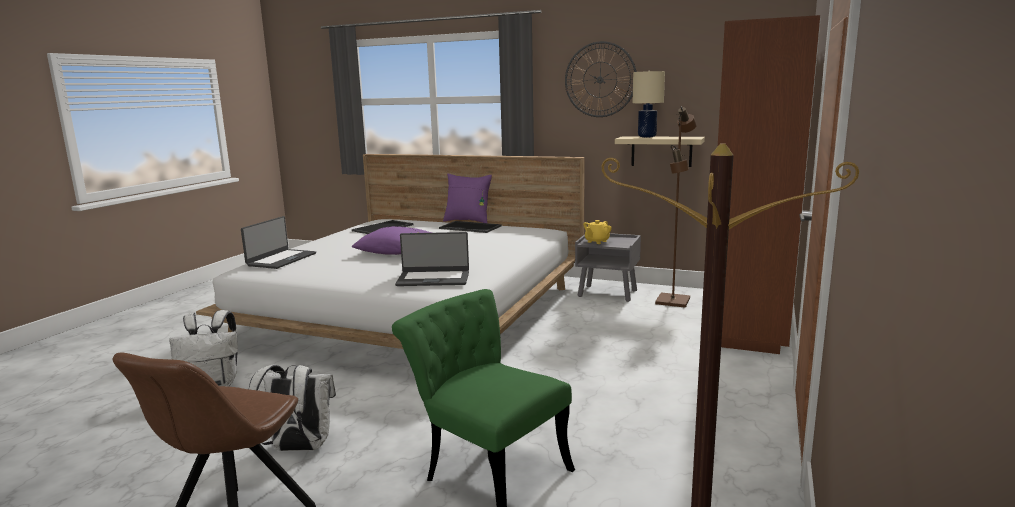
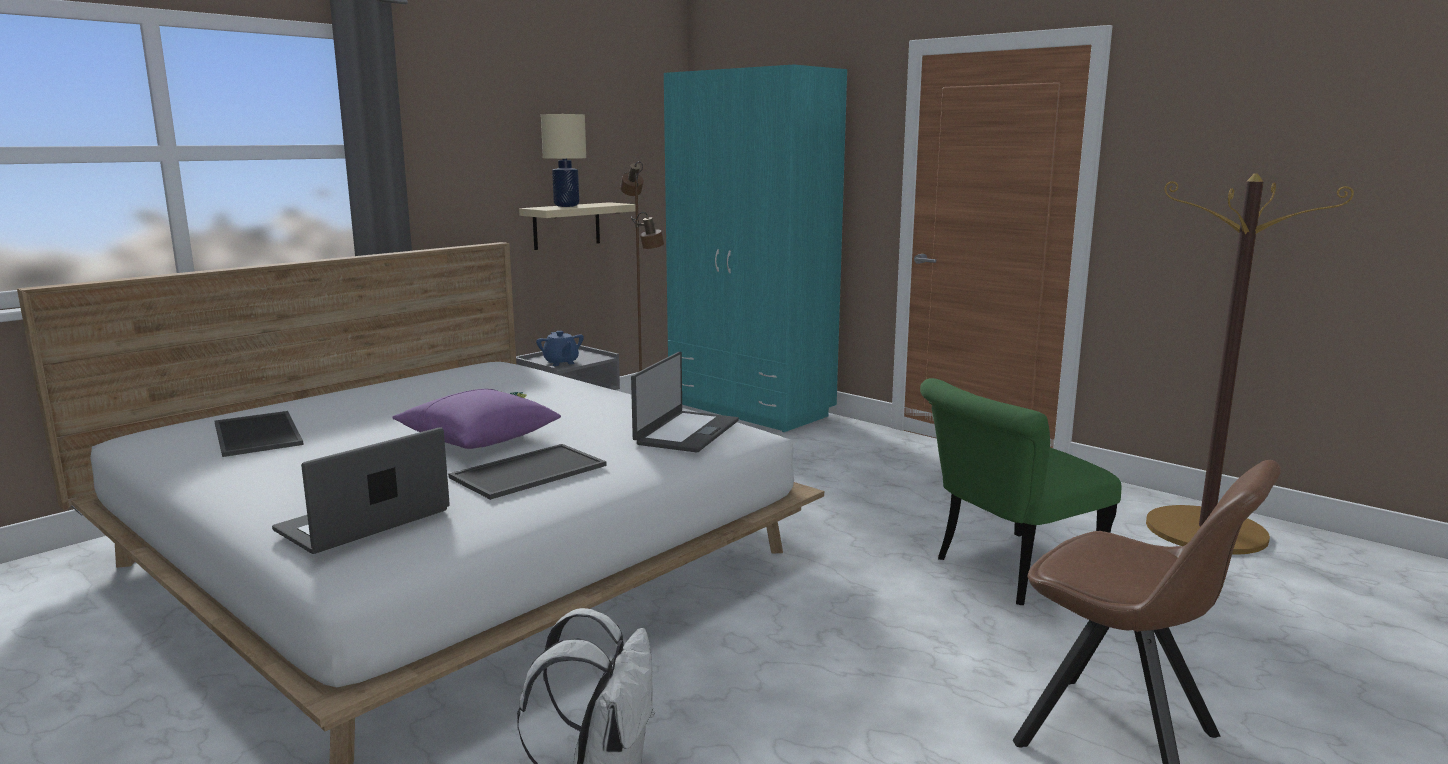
camera: 70 degrees left, 0 degrees up
(281, 259) = (364, 521): laptop -> laptop turned 90 degrees counterclockwise
(298, 448) = (912, 688): white backpack -> none
(467, 221) = (334, 388): purple pillow -> none
(469, 227) = (399, 389): tray -> tray (528, 472)
(596, 241) = (561, 363): yellow teapot -> blue teapot
(600, 79) = (485, 123): wall clock -> none
(747, 326) = (750, 409): brown wardrobe -> turquoise wardrobe

